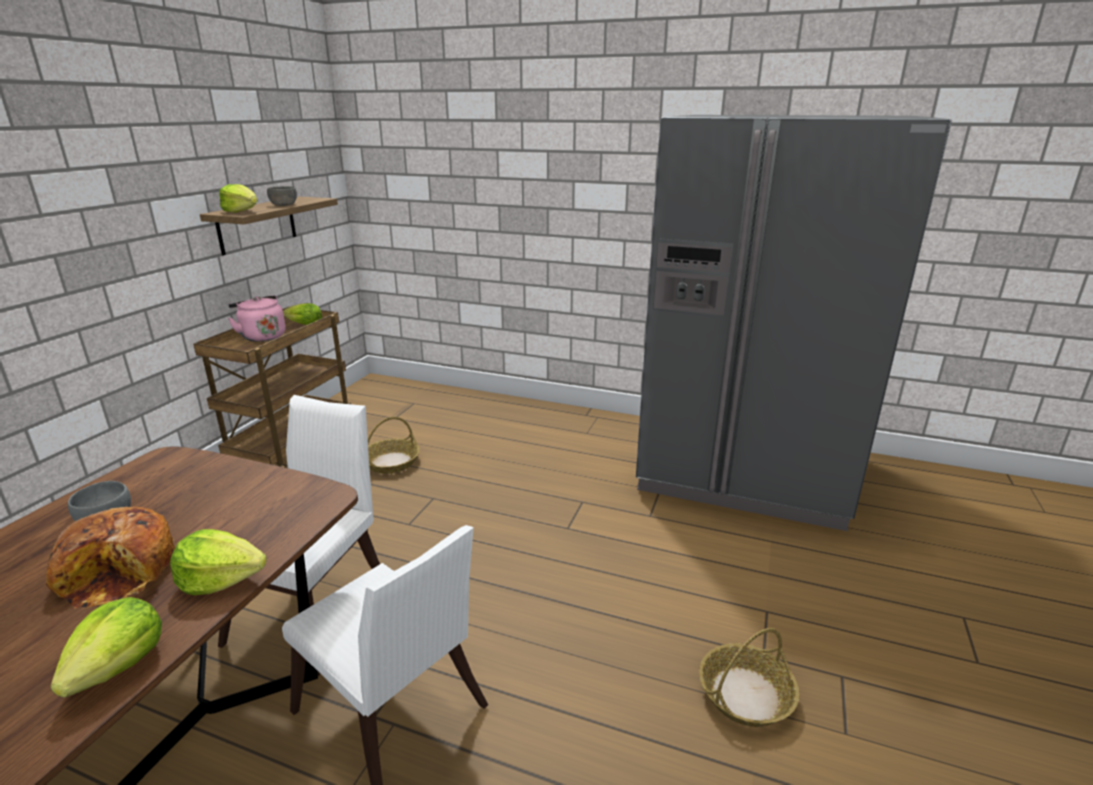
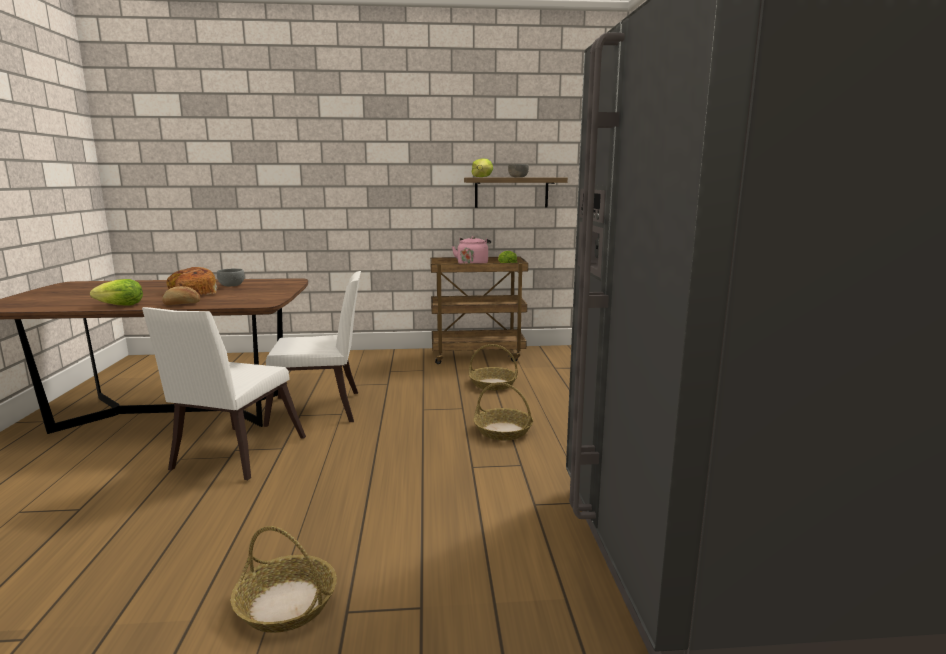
camera: 65 degrees right, 10 degrees down
(221, 579) = (182, 304): lettuce -> bread
(509, 490) = (503, 431): none -> basket

